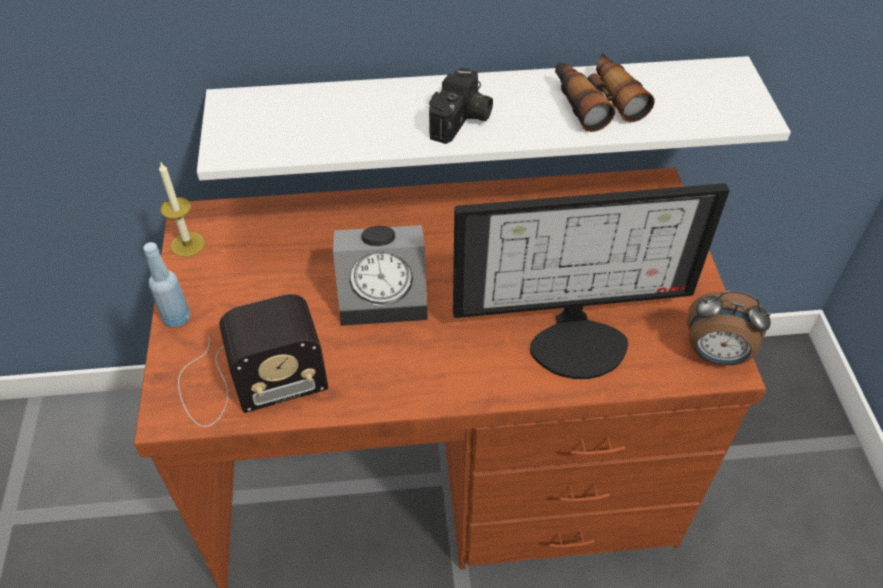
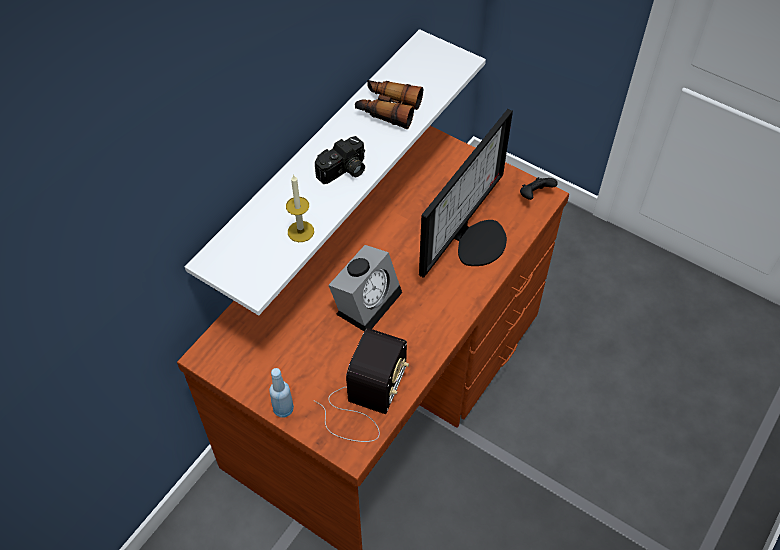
camera: 50 degrees left, 5 degrees up
(187, 244) = (227, 371): candle -> candle (300, 231)
(462, 121) = (344, 171): camera -> camera turned 75 degrees clockwise
(715, 355) = (535, 195): alarm clock -> black game controller

